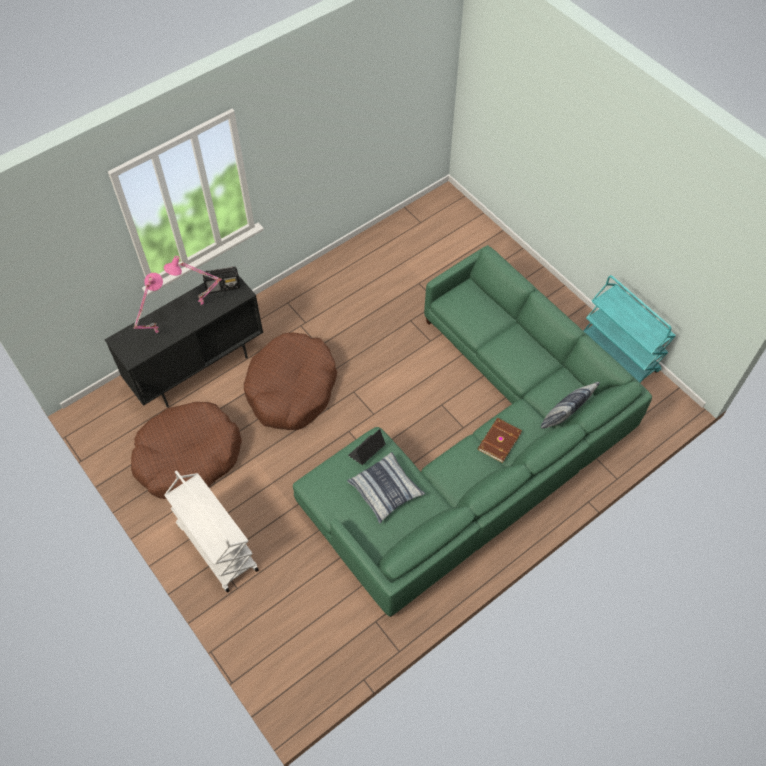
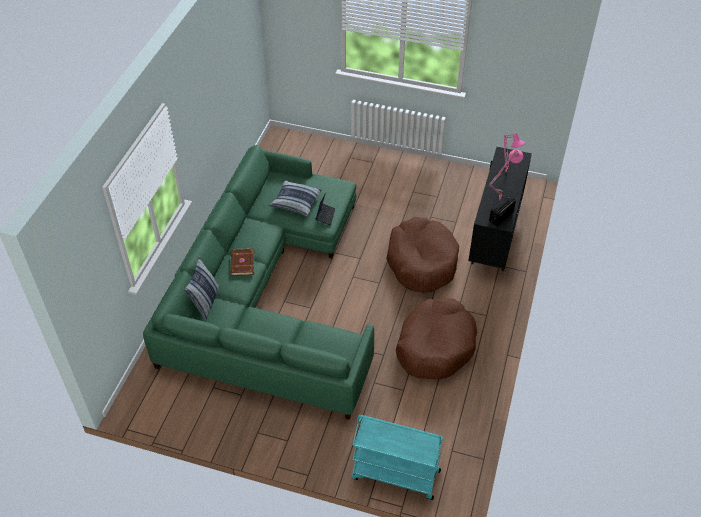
camera: 145 degrees right, 10 degrees down
(188, 456) = (443, 195): brown dog bed -> brown dog bed (435, 345)
(216, 547) = (379, 167): white cart -> none
(618, 355) = (195, 422): turquoise cart -> turquoise cart (395, 474)

